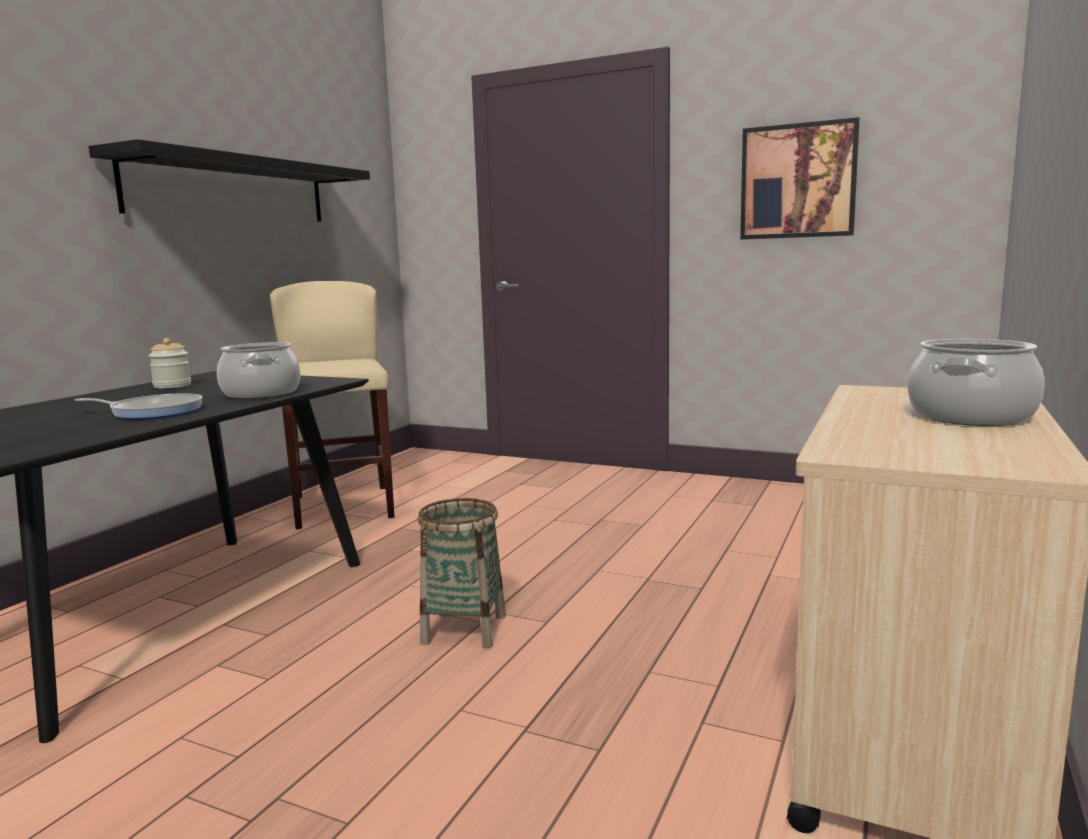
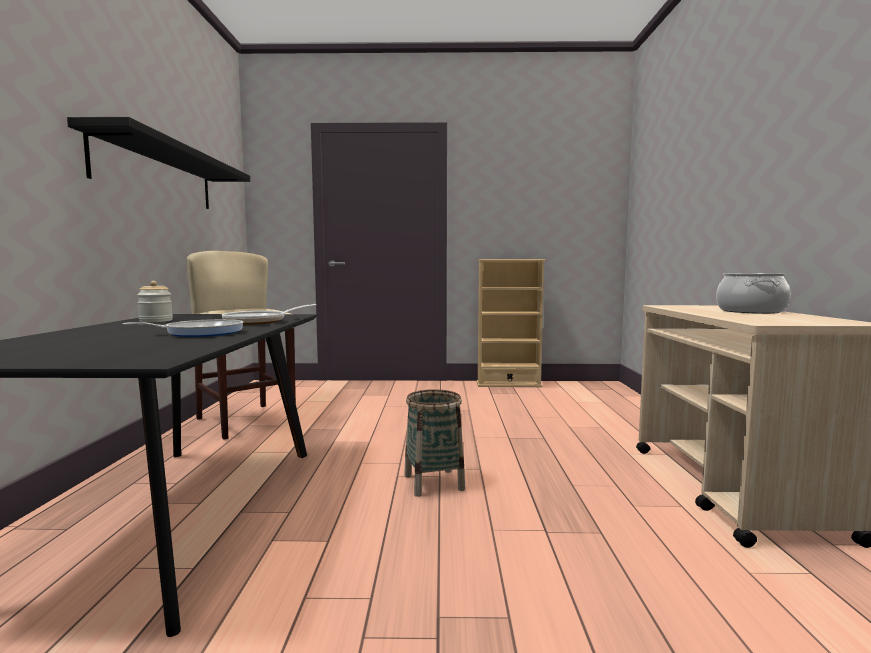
camera: 25 degrees left, 5 degrees down
(262, 393) = (260, 322): cooking pot -> frying pan
(760, 487) = (508, 384): none -> beige bookcase
(798, 181) = (522, 206): picture -> none

